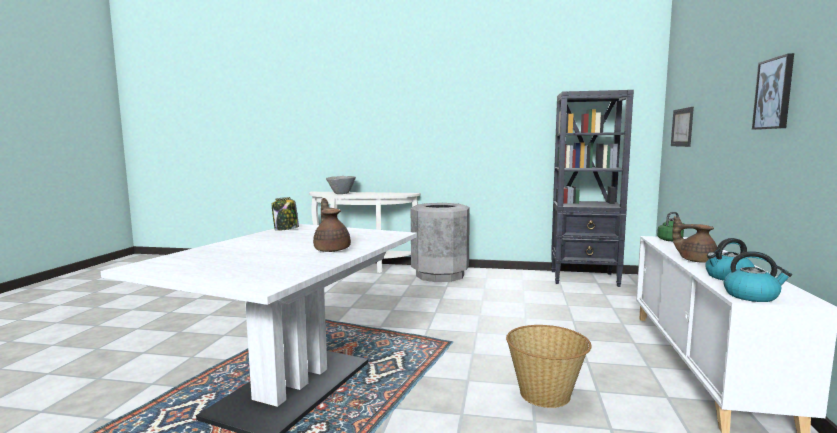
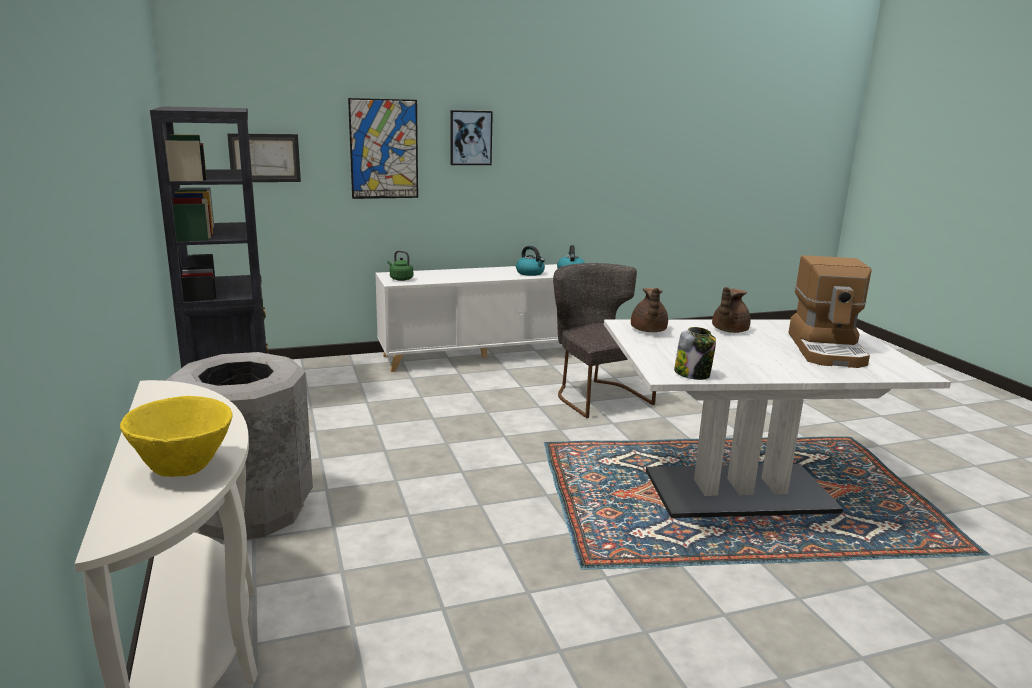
camera: 120 degrees left, 10 degrees up
(232, 261) = (827, 349): none -> coffee machine
(341, 193) = (184, 468): grey bowl -> yellow bowl
(546, 394) = (596, 395): basket -> grey chair
(695, 260) = (485, 276): brown teapot -> brown teapot (648, 330)
(724, 115) = (384, 149): none -> picture

